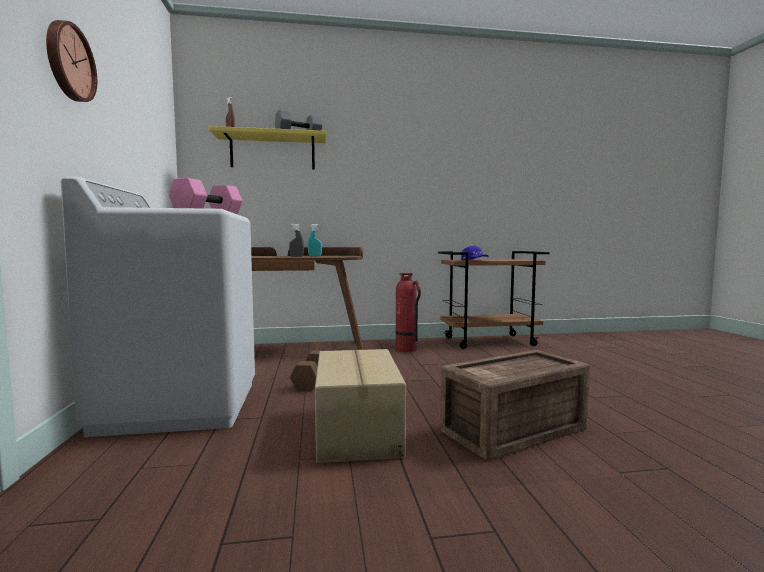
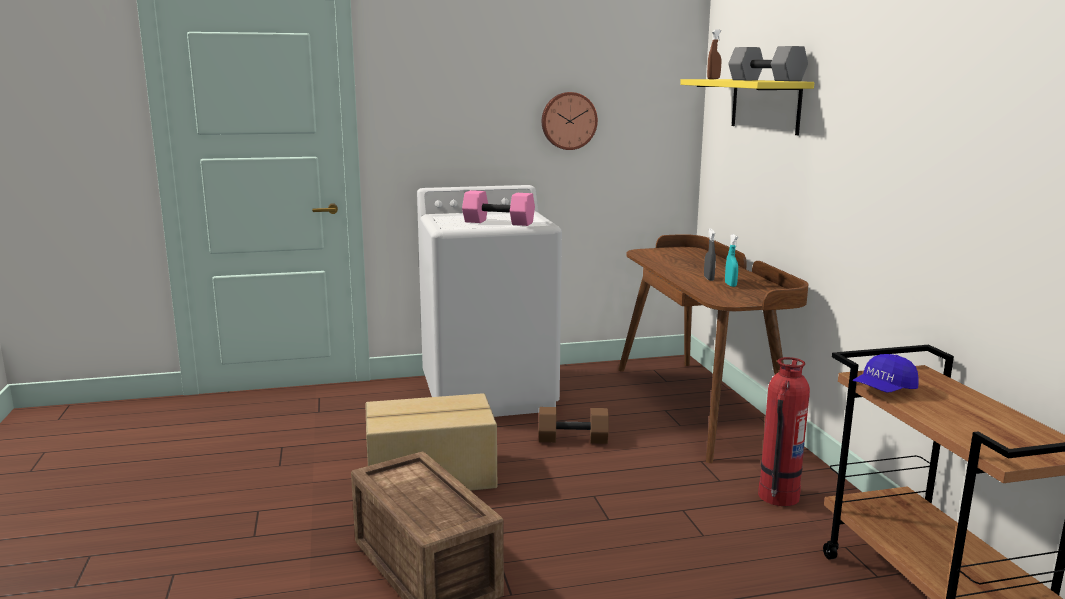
camera: 85 degrees right, 10 degrees up
(68, 62) = (453, 88): wall clock -> wall clock (568, 121)

